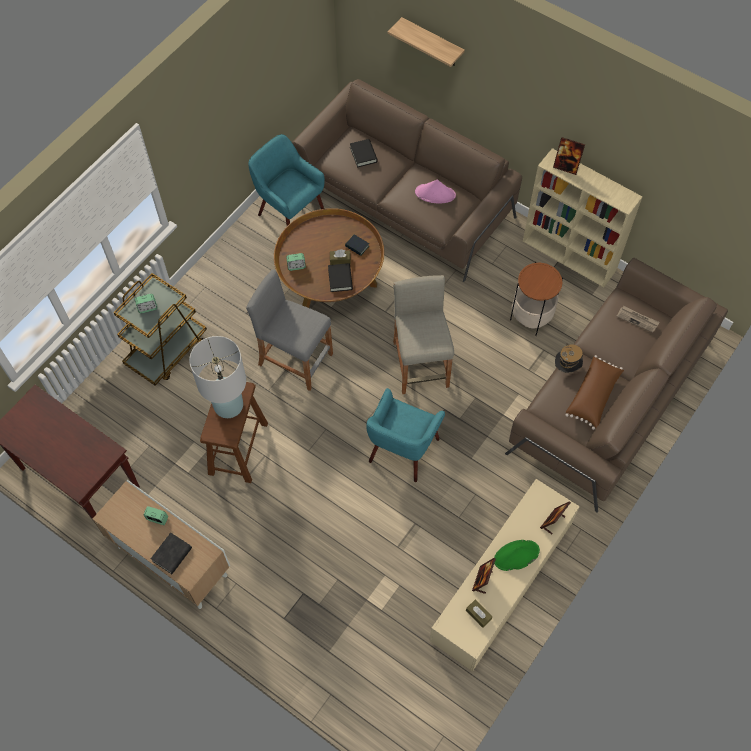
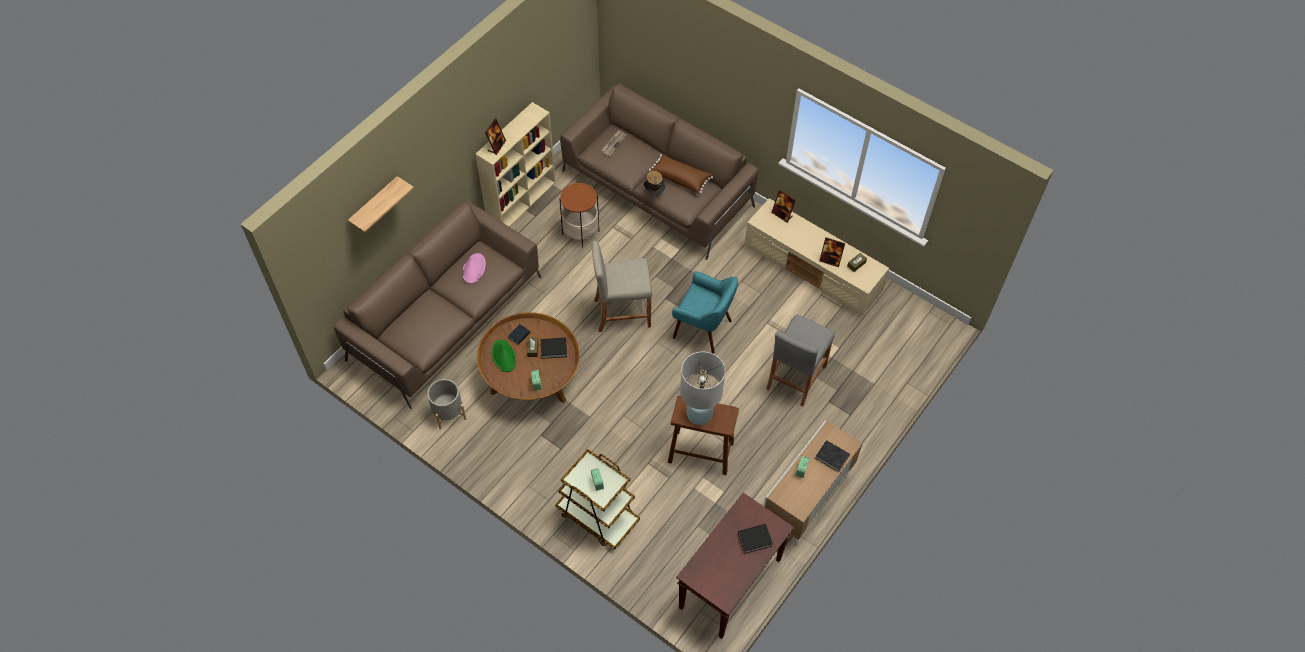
camera: 90 degrees left, 5 degrees down
(290, 213) = (448, 413): turquoise armchair -> grey planter
(295, 359) = (613, 407): grey stool -> grey stool (795, 377)
(363, 155) = (420, 322): black book -> black book (755, 539)
(516, 555) = (809, 238): green hat -> green hat (504, 356)

